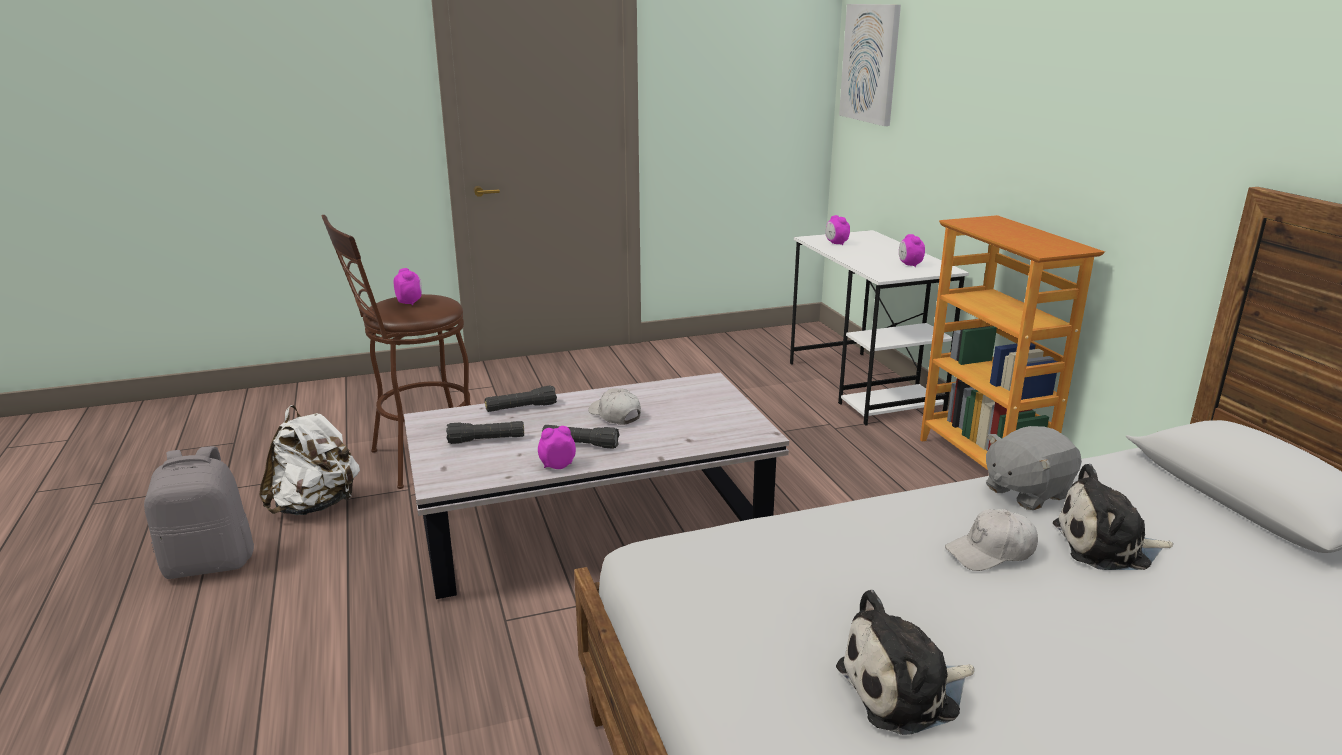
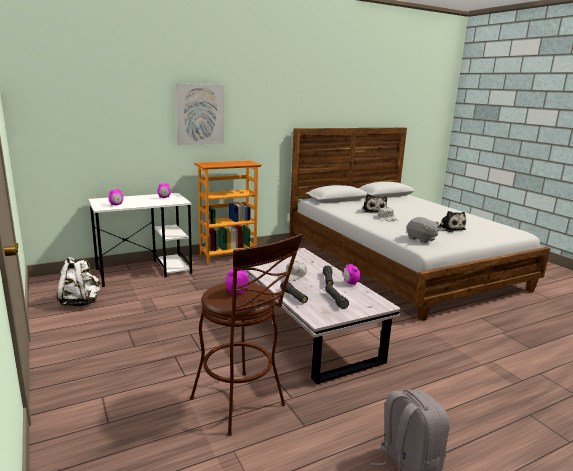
camera: 100 degrees left, 5 degrees down
(315, 506) = (319, 439): white backpack -> white backpack (80, 302)
(870, 63) = (54, 105): picture -> picture (200, 114)
(1026, 492) = (351, 213): grey plush toy -> grey plush toy (421, 239)

